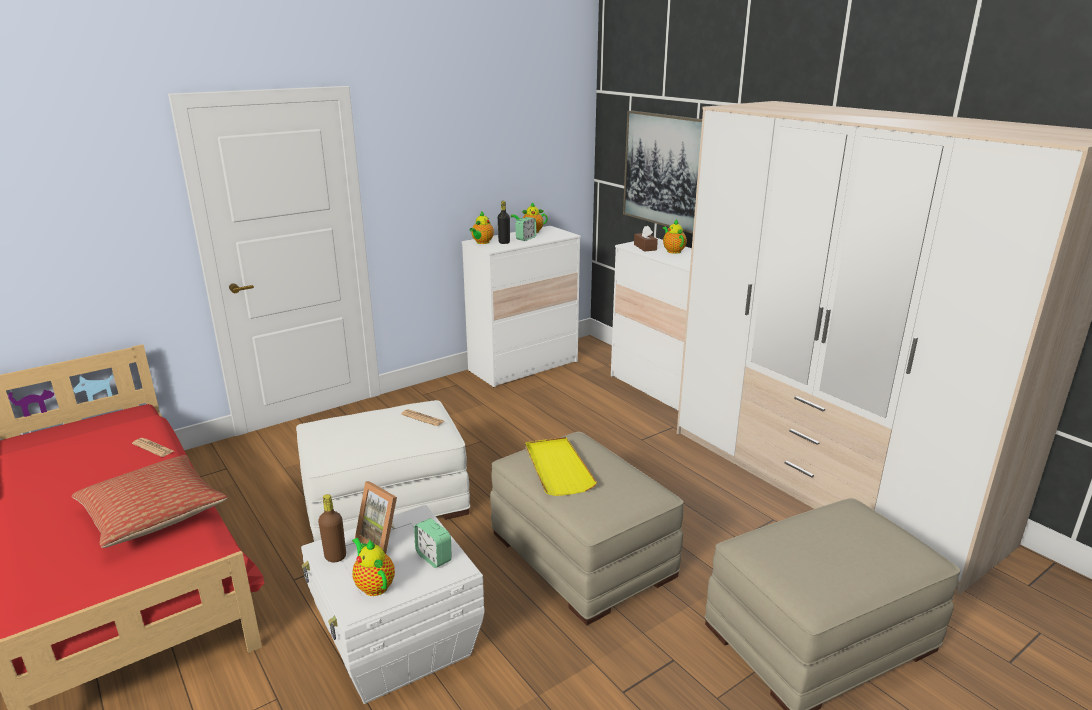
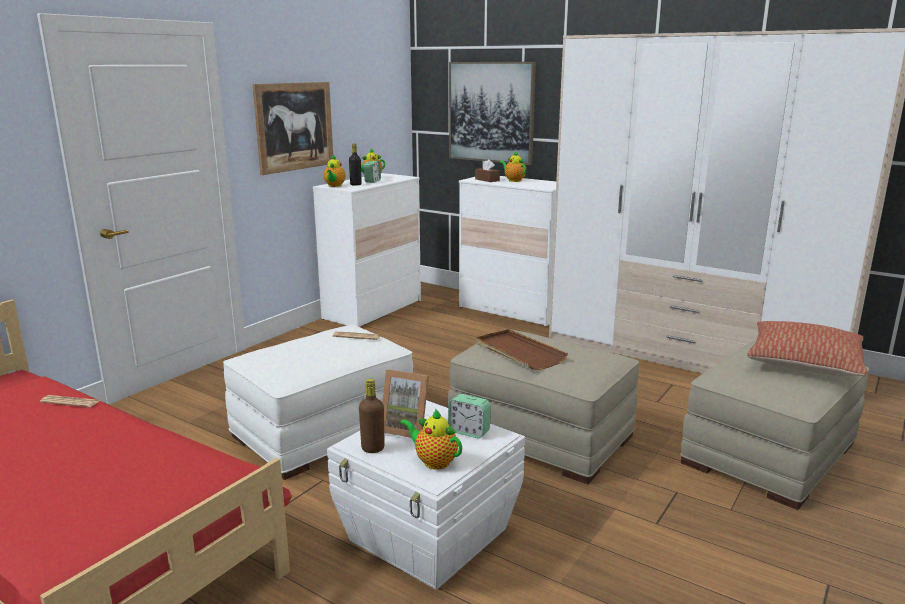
camera: 20 degrees left, 5 degrees down
(153, 513) = (129, 453): pillow -> pillow (803, 363)
(442, 182) = (294, 126): none -> picture
(557, 468) = (519, 352): yellow tray -> brown tray

